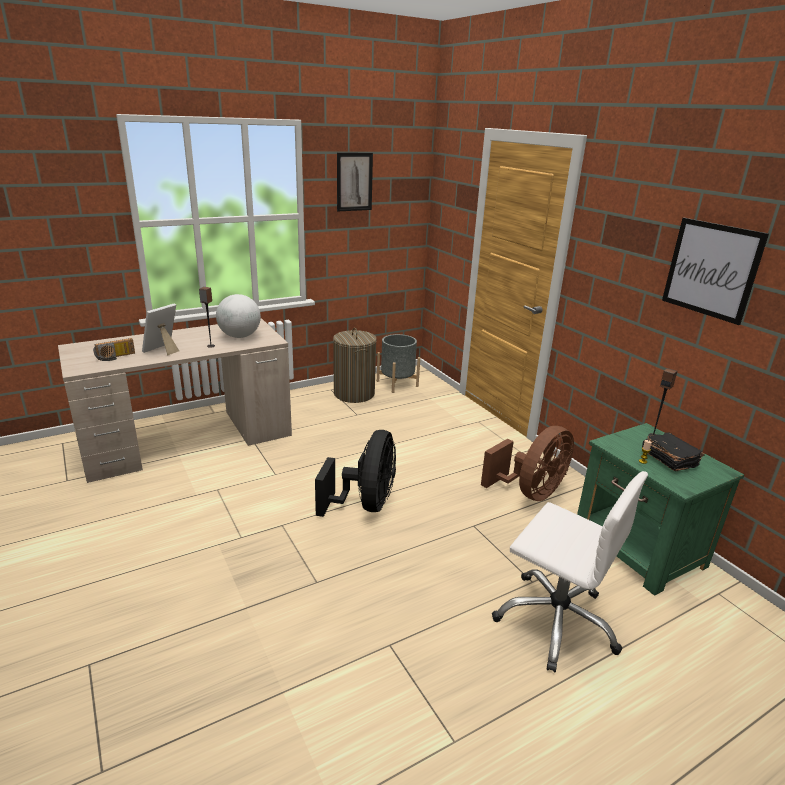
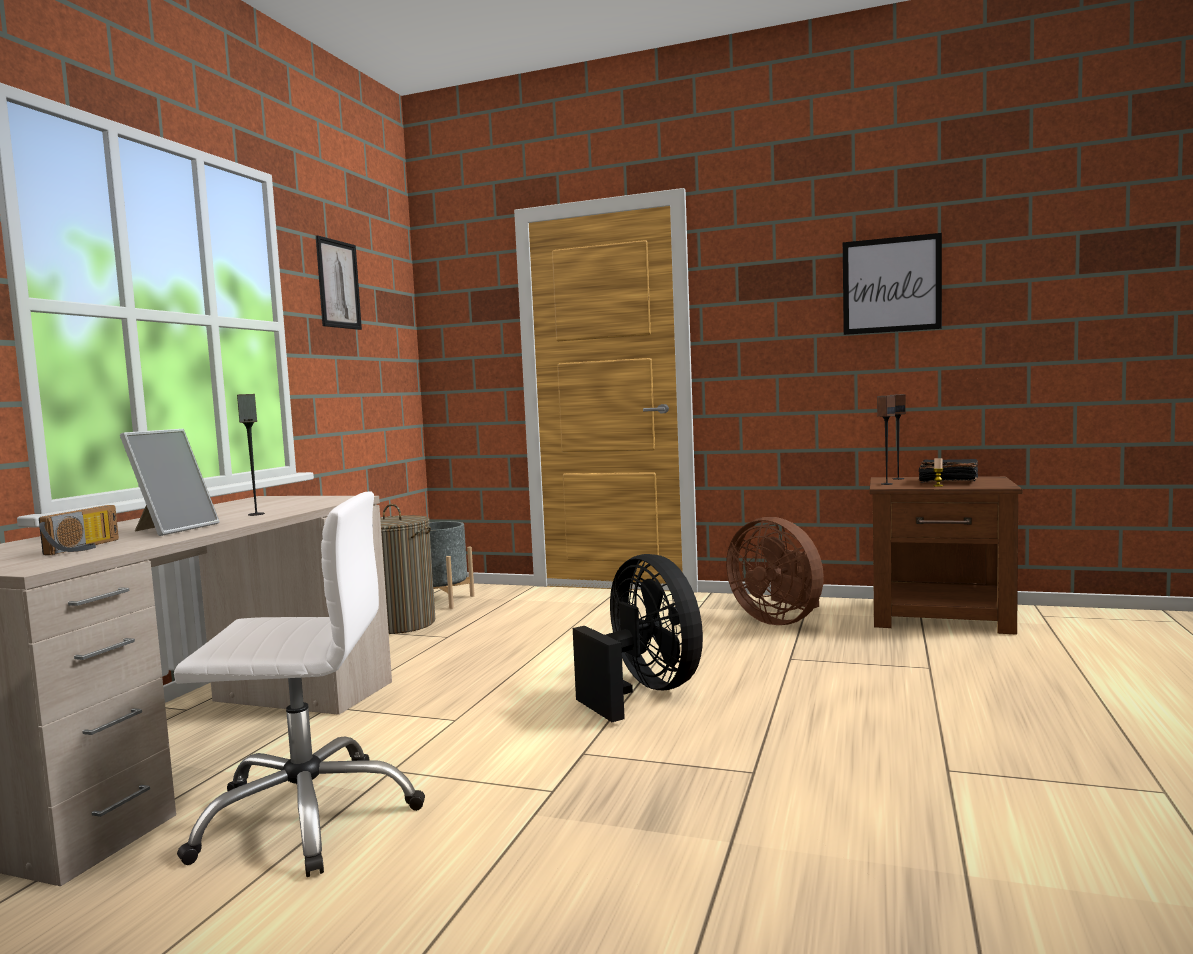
camera: 40 degrees left, 20 degrees down
(163, 350) = (173, 529): picture frame -> picture frame turned 150 degrees counterclockwise
(240, 336) = (279, 504): globe -> none
(531, 492) = (779, 620): brown fan -> brown fan turned 135 degrees clockwise
(556, 620) = (1007, 679): white office chair -> white office chair (307, 816)
(620, 439) = (886, 484): none -> speaker
(639, 550) = (942, 617): green nightstand -> brown nightstand

